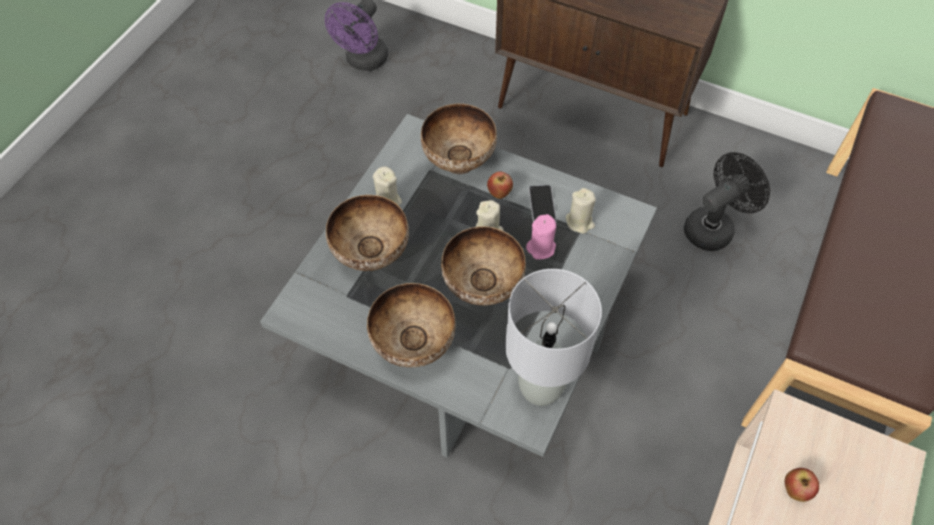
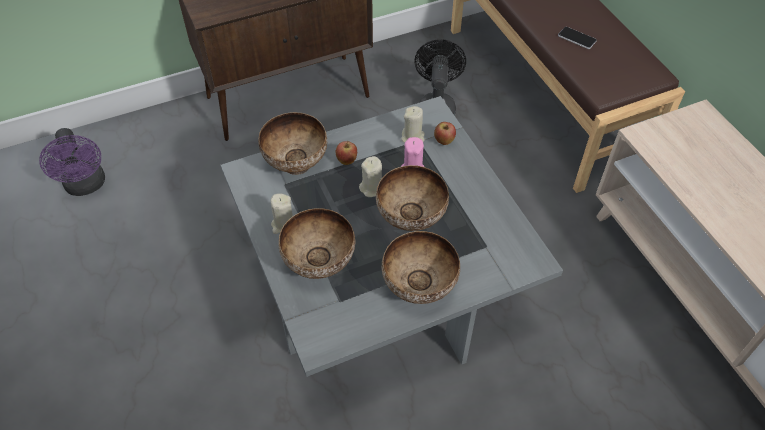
camera: 50 degrees left, 5 degrees down
(540, 387) = (515, 239): grey table lamp -> none
(542, 205) = (380, 146): phone -> phone (577, 38)
(795, 490) = (688, 166): apple -> apple (444, 141)

